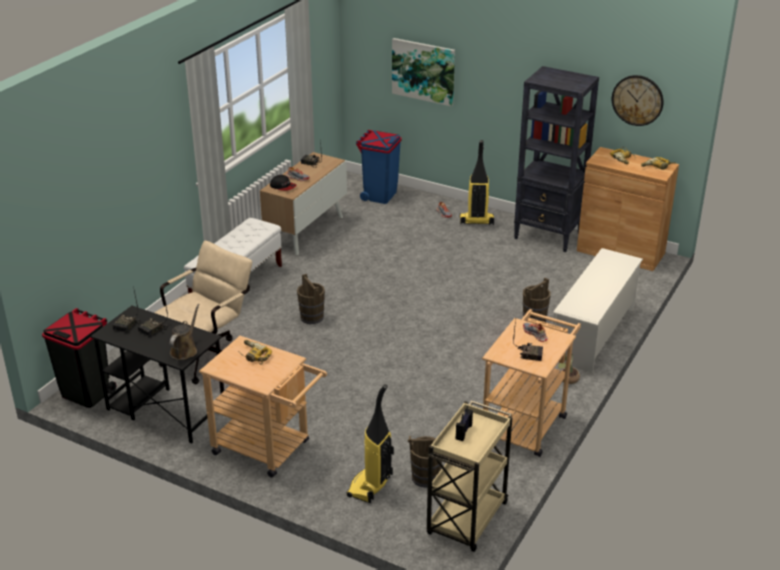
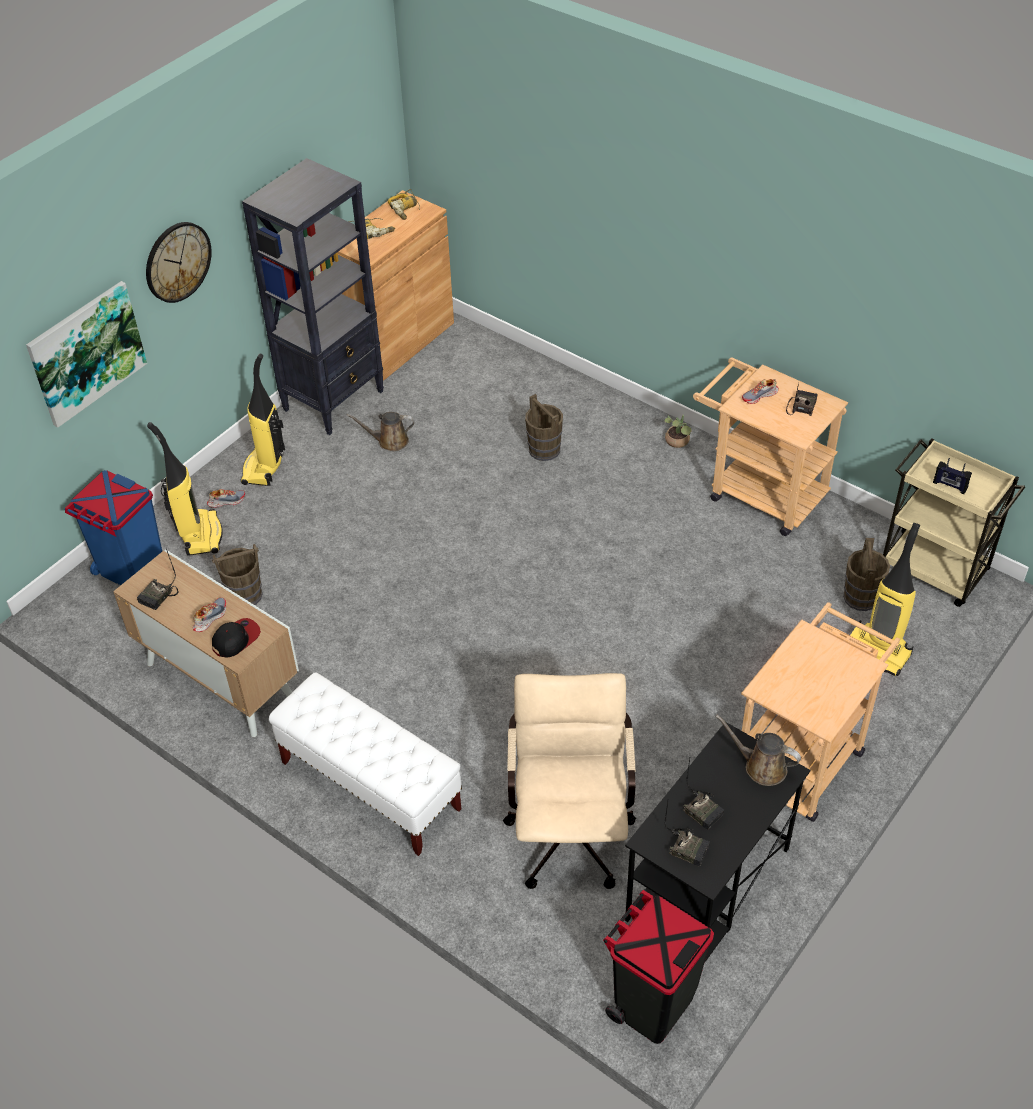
camera: 80 degrees left, 15 degrees up
(208, 355) = (570, 828): beige office chair -> beige office chair turned 45 degrees clockwise
(253, 355) = (796, 676): power drill -> none
(312, 317) = (488, 689): brown bucket -> brown bucket (244, 595)
(414, 210) = (200, 534): none -> vacuum cleaner
(517, 260) = (389, 441): none -> brown watering can
(593, 334) = (586, 402): white shoe rack -> none
(637, 100) = (346, 152): wall clock -> wall clock (177, 261)

